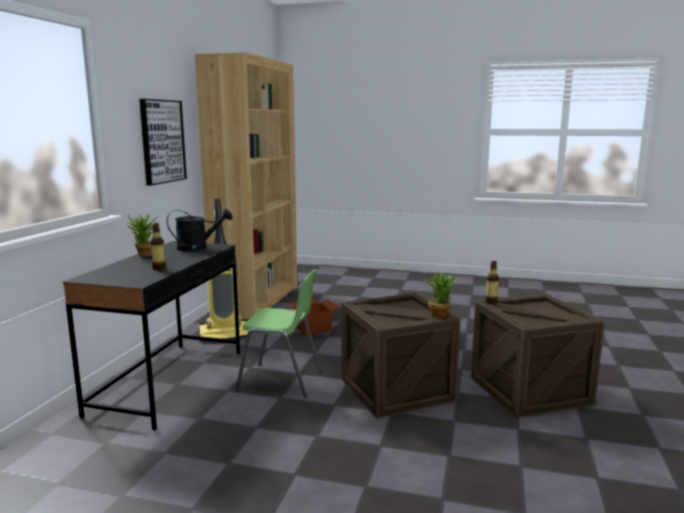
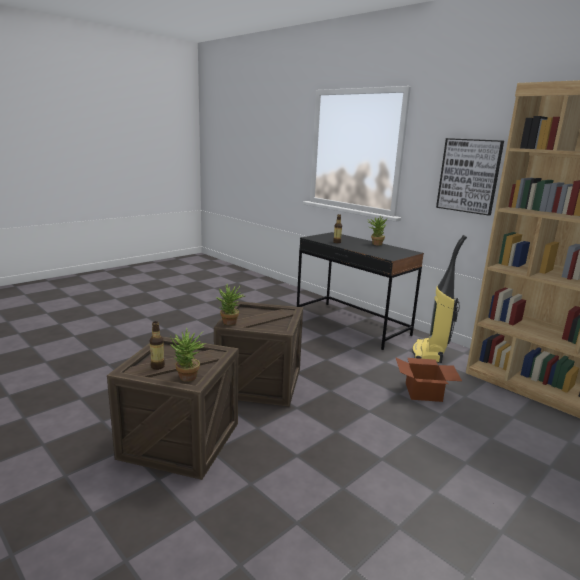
camera: 120 degrees right, 5 degrees up
(198, 248) = (388, 253): black watering can -> none
(281, 381) = (320, 351): green chair -> none
(491, 302) = (223, 352): bottle -> bottle (157, 366)
(541, 304) = (188, 379): none -> potted plant

